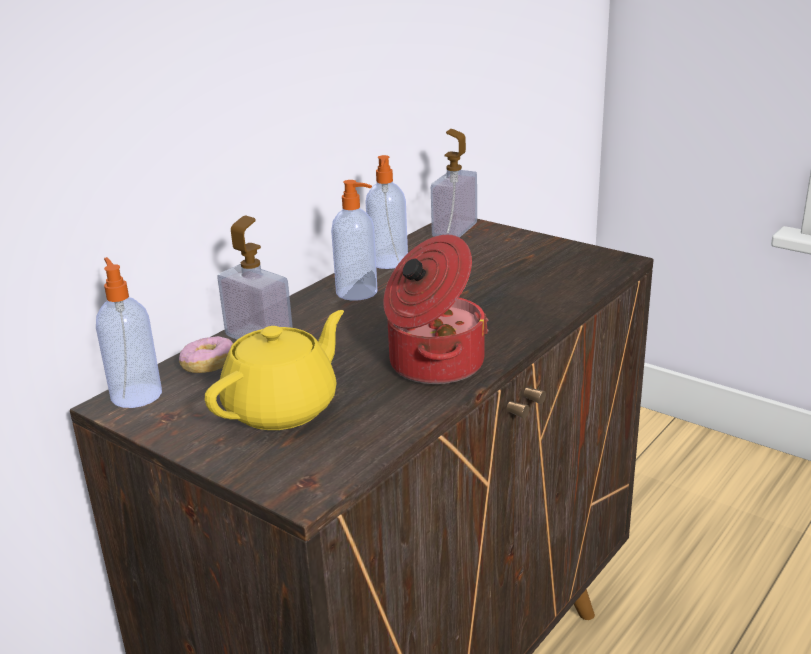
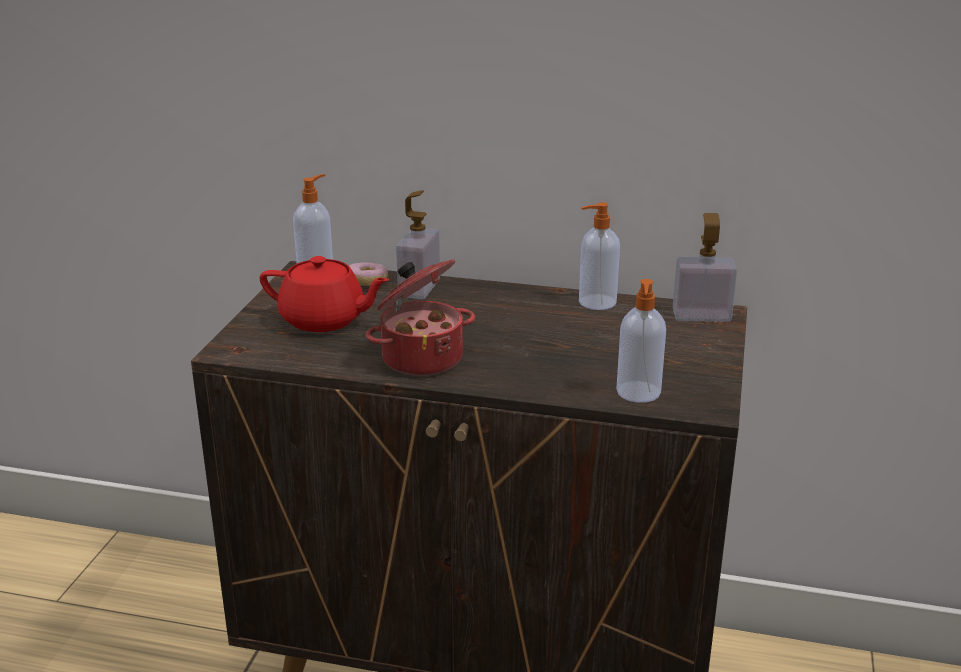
camera: 65 degrees right, 0 degrees up
(283, 408) = (324, 320): yellow teapot -> red teapot
(358, 292) = (524, 304): soap dispenser -> soap dispenser (638, 393)

